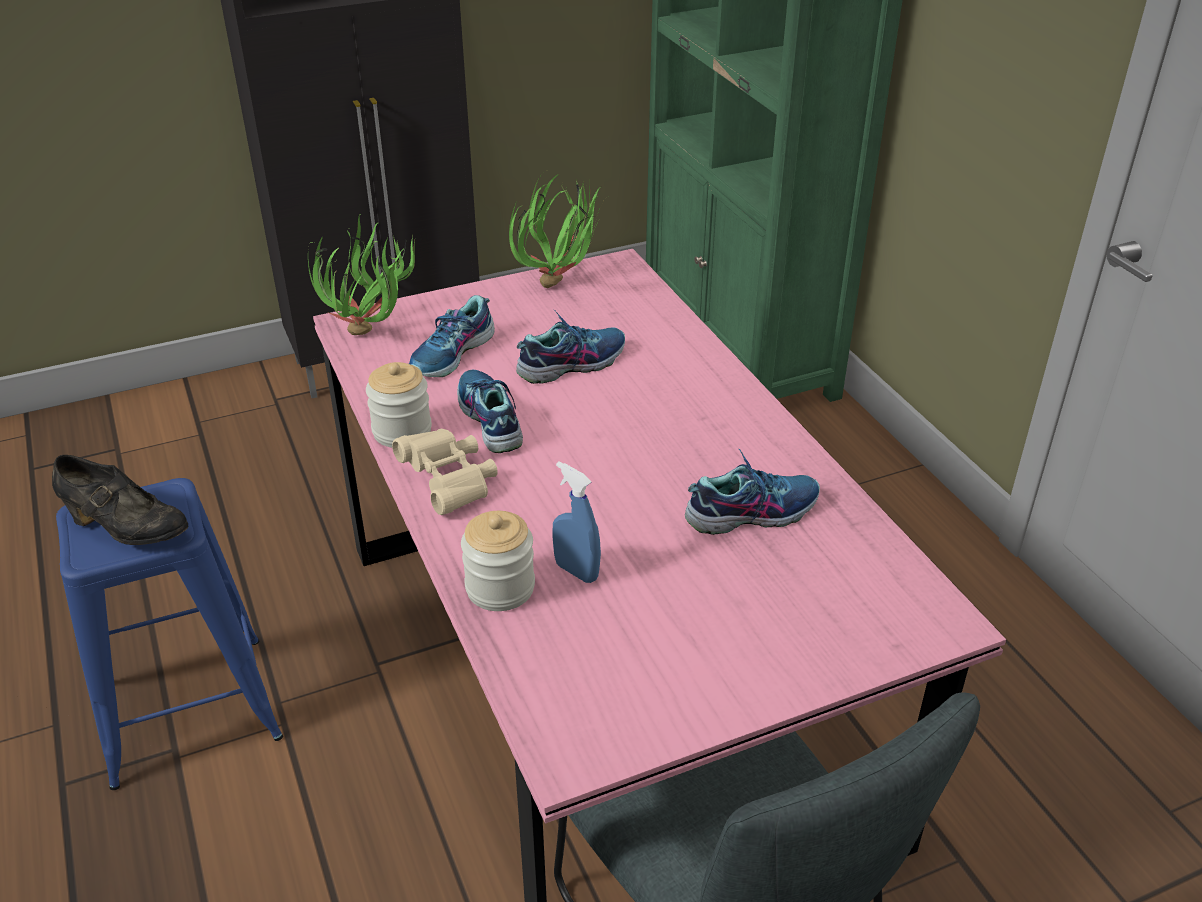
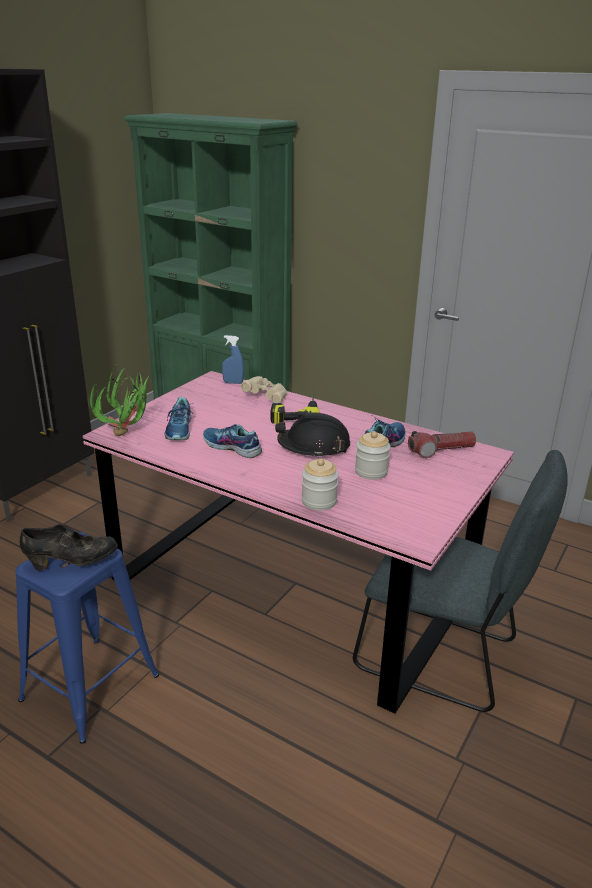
camera: 35 degrees left, 10 degrees down
(402, 431) = (196, 464): jar -> jar (371, 472)
(450, 483) = (246, 475): beige binoculars -> beige binoculars (266, 397)
(563, 285) = (197, 391): potted plant -> none
(571, 363) = (241, 417): shoe -> none
(576, 571) = (342, 485): blue spray bottle -> blue spray bottle (233, 382)
(621, 469) = (314, 447): none -> black hard hat
(671, 386) = (295, 413): none -> power drill
(848, 573) = (441, 450): none -> flashlight

